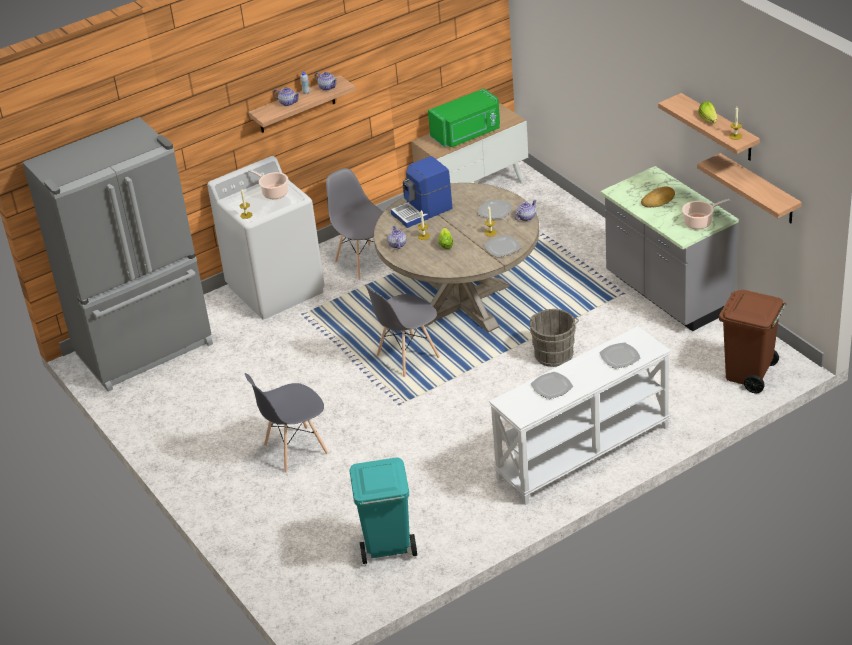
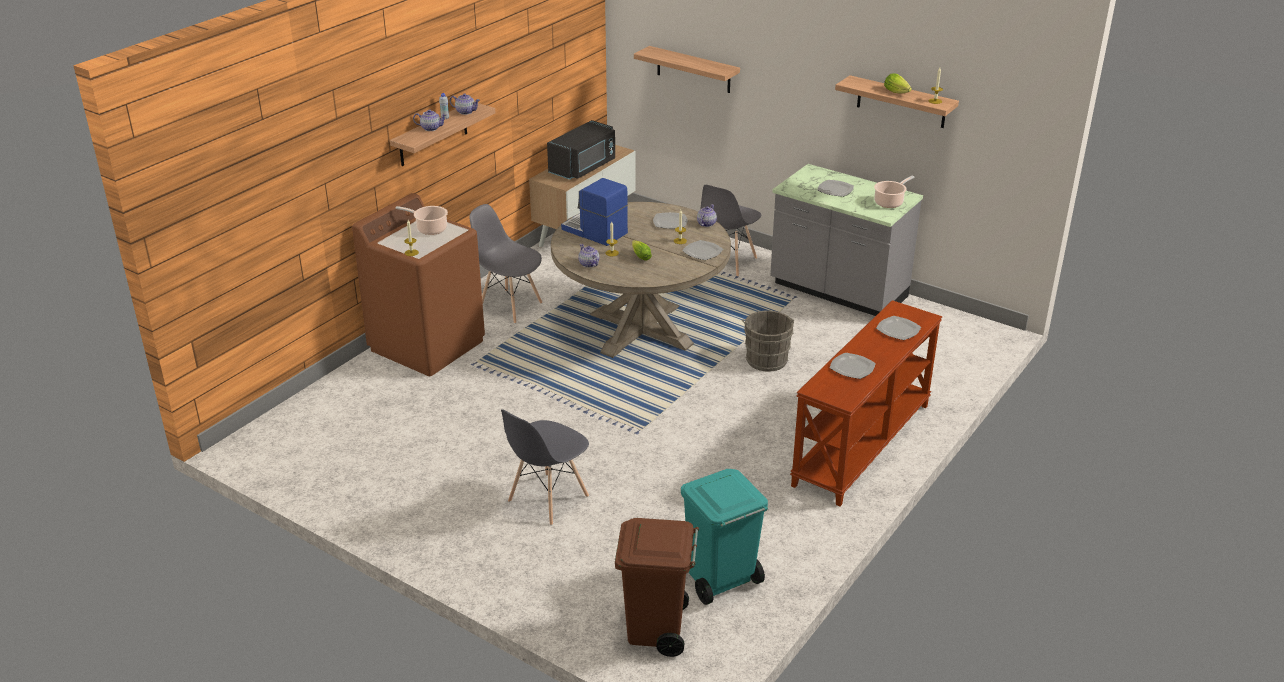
camera: 25 degrees left, 5 degrees down
(146, 350) = (306, 428): grey fridge -> none
(276, 289) = (427, 345): white washing machine -> brown washing machine
(407, 357) = (615, 386): grey chair -> grey chair (727, 262)
(423, 211) = (594, 232): coffee machine -> coffee machine turned 90 degrees clockwise
(467, 134) = (584, 167): green microwave -> black microwave
(583, 453) = (863, 445): white console table -> brown console table
(658, 200) = (835, 189): bread -> plate
(749, 375) = (966, 348): brown trash can -> brown trash can (656, 630)
(759, 189) = (953, 157): shelf -> shelf (693, 70)

